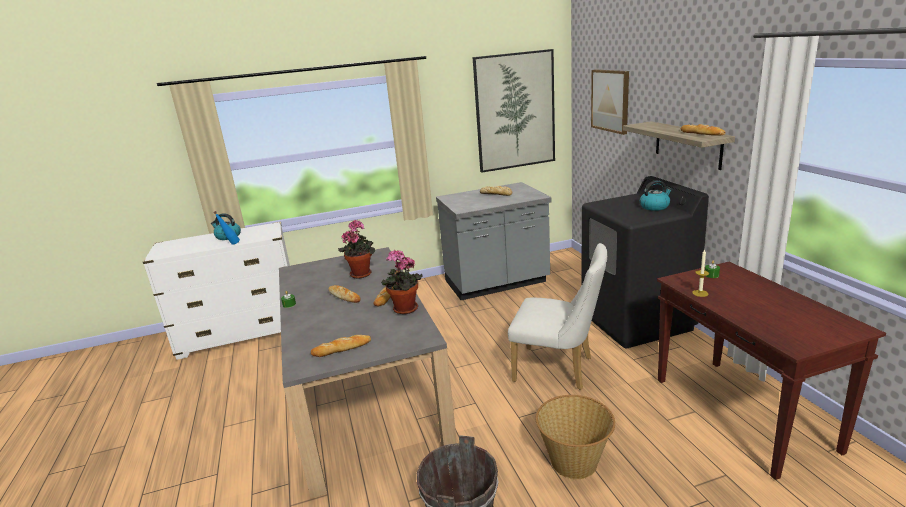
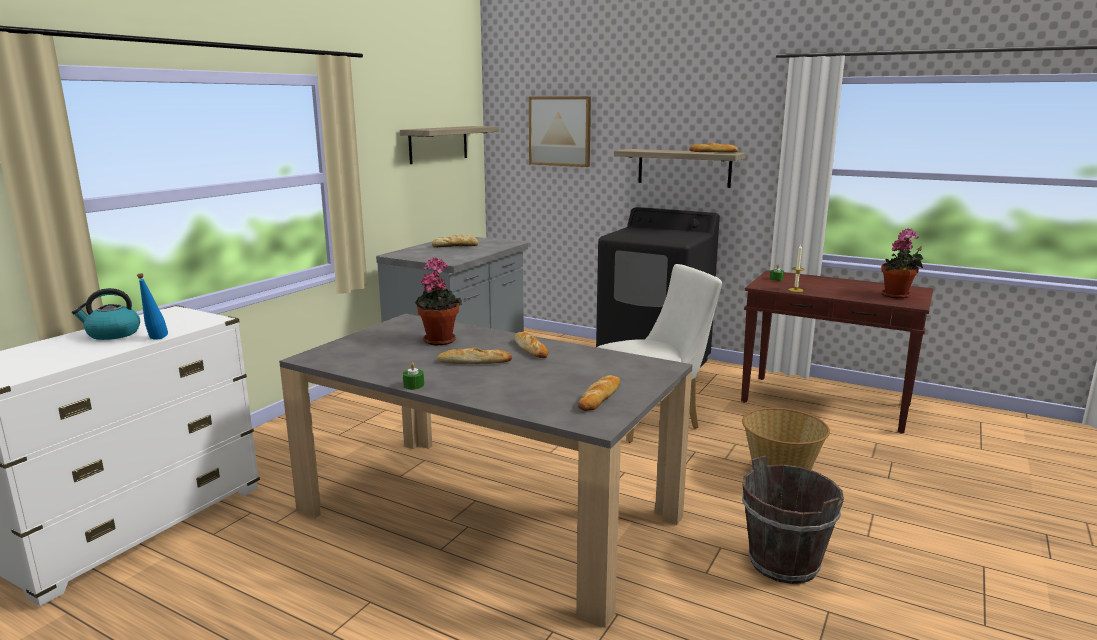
camera: 45 degrees left, 5 degrees down
(404, 310) = (582, 354): potted plant -> potted plant (897, 296)
(515, 111) = (438, 144): picture -> shelf
(654, 207) = (672, 232): kettle -> none

